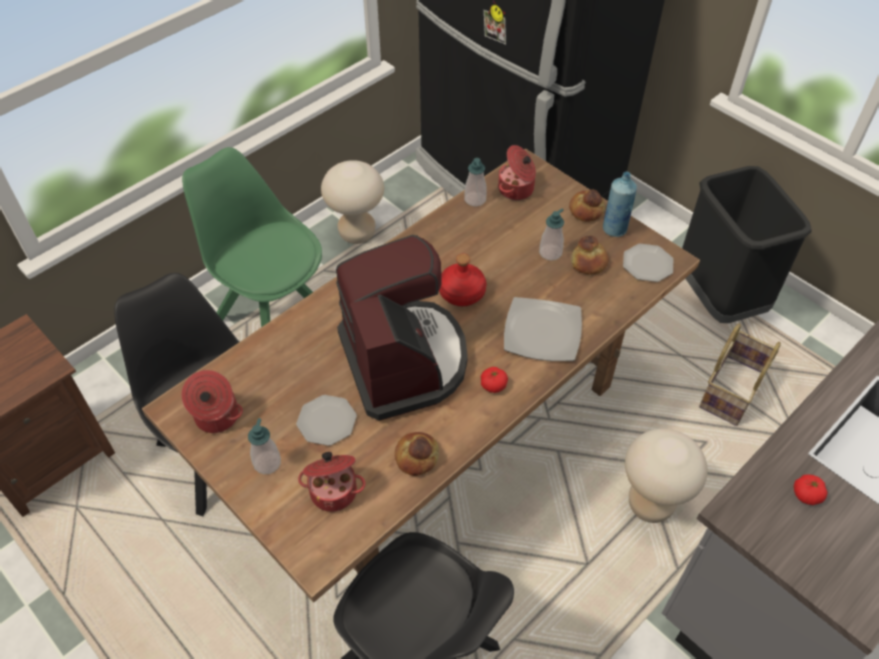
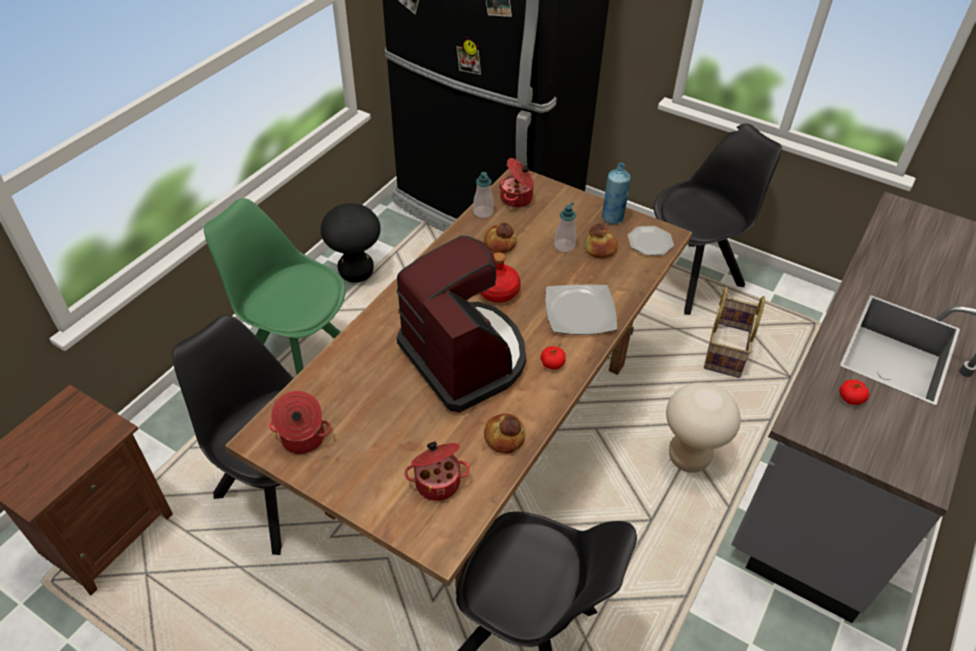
camera: 15 degrees left, 5 degrees down
(267, 463) = (366, 470): soap dispenser -> none
(326, 421) = (410, 422): plate -> none
(357, 233) = (356, 273): beige stool -> black stool
(586, 210) = (582, 206): bread -> bread (500, 243)
(719, 298) = (692, 276): black trash can -> black chair

